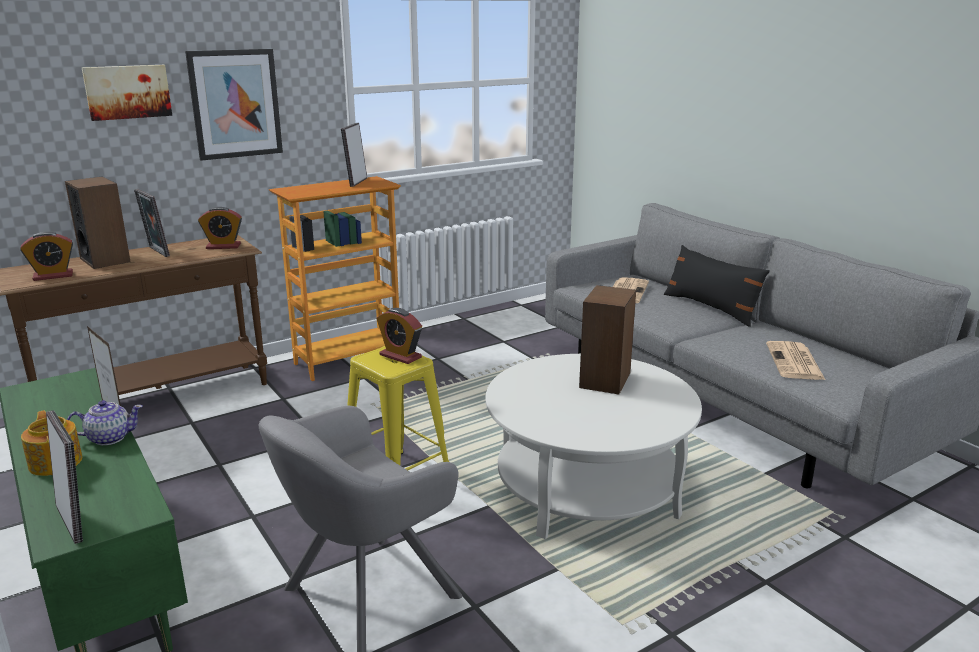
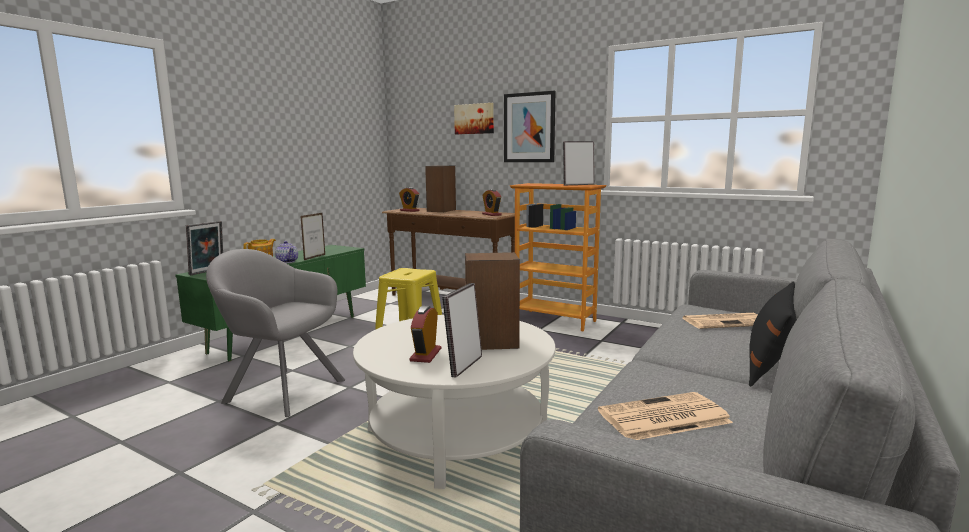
camera: 65 degrees right, 10 degrees down
(156, 252) = (464, 212): picture frame -> picture frame (463, 366)
(400, 356) = (414, 273): alarm clock -> alarm clock (425, 355)

